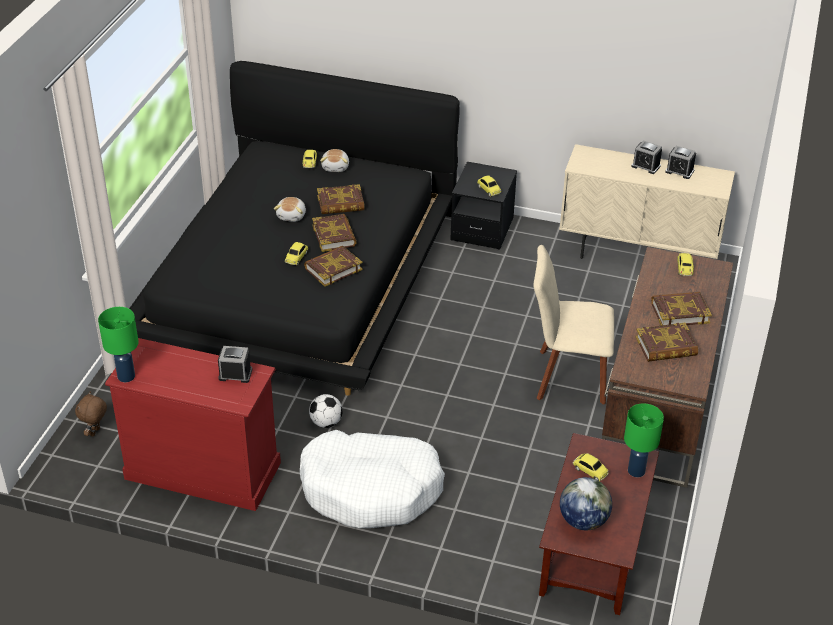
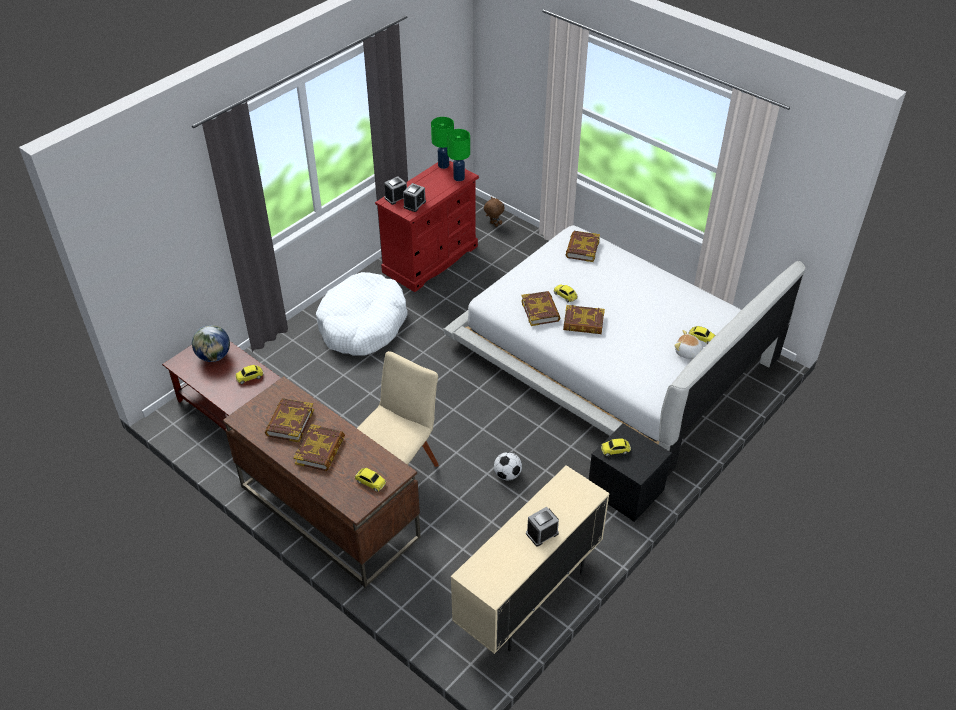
camera: 115 degrees right, 5 degrees up
(292, 216) = (623, 307): plush toy -> none
(300, 274) = (613, 353): black bed -> white bed
(326, 422) = (437, 321): football -> football (507, 474)
(340, 203) = (628, 339): book -> book (582, 249)
(635, 470) = (231, 400): green table lamp -> green table lamp (459, 178)
(679, 171) = (519, 558): alarm clock -> alarm clock (396, 197)

